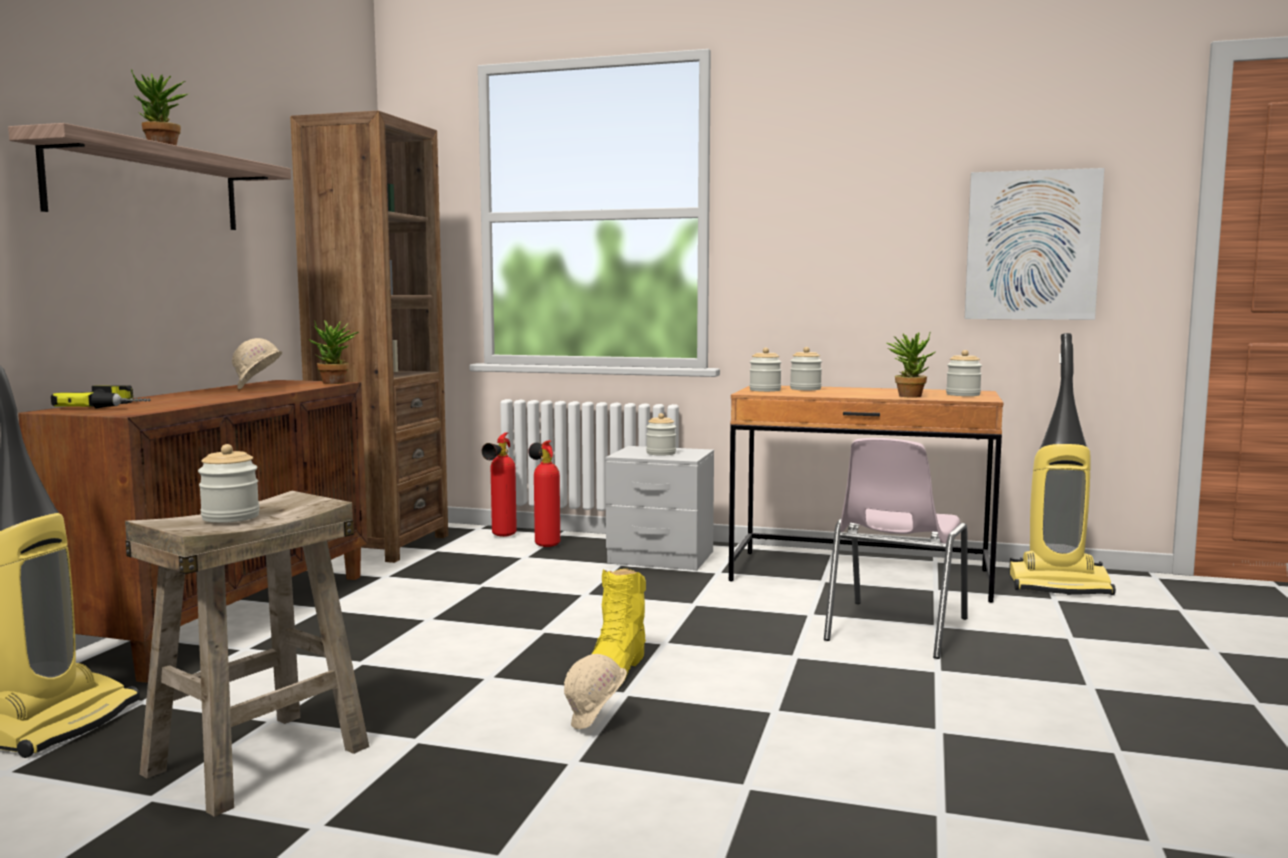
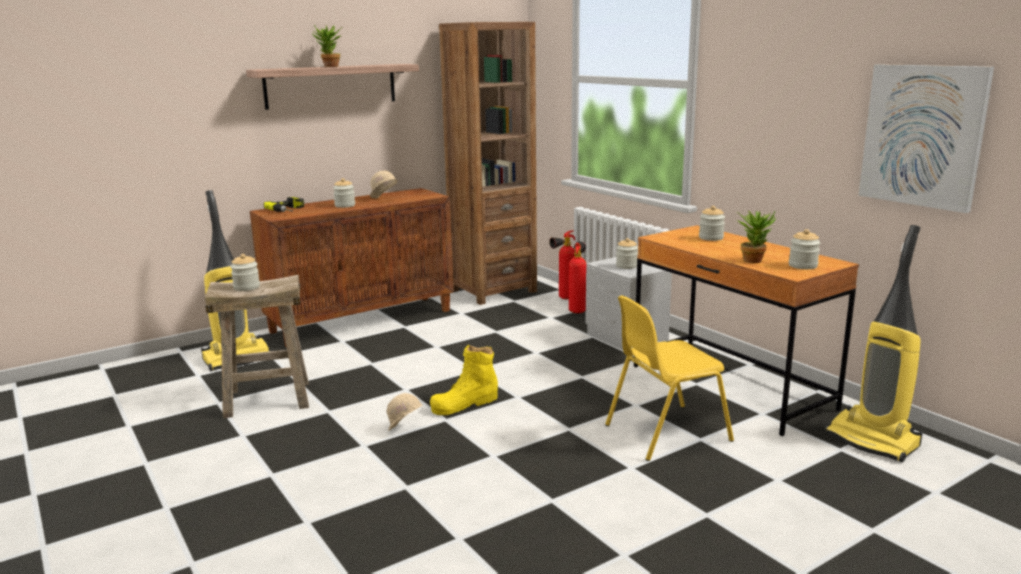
camera: 40 degrees right, 10 degrees up
(335, 383) = (432, 197): potted plant -> none
(765, 390) = (677, 235): jar -> jar (345, 205)
(894, 630) = (665, 432): pink chair -> yellow chair

